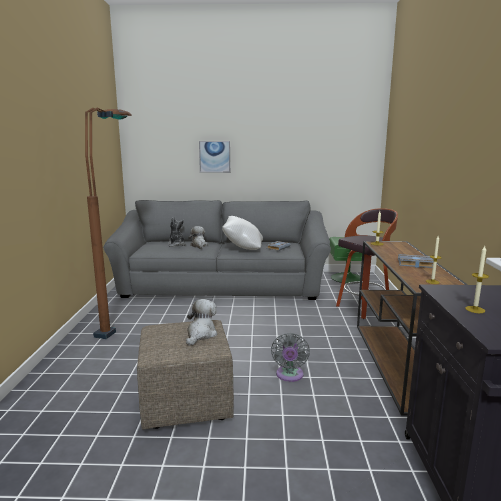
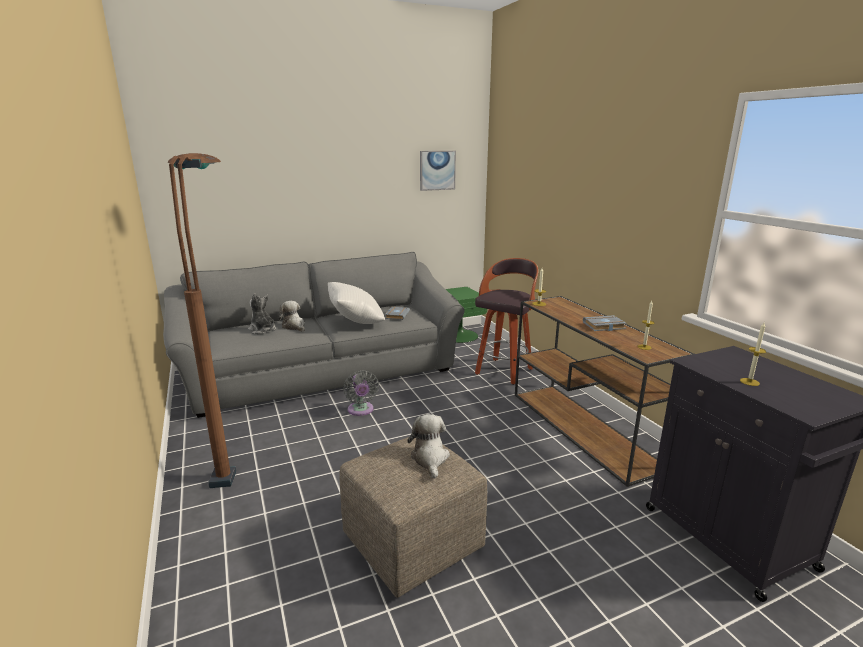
camera: 25 degrees left, 5 degrees up
(214, 156) = (286, 202): picture -> picture (437, 170)
(289, 376) = (495, 473): grey fan -> grey fan (361, 410)

